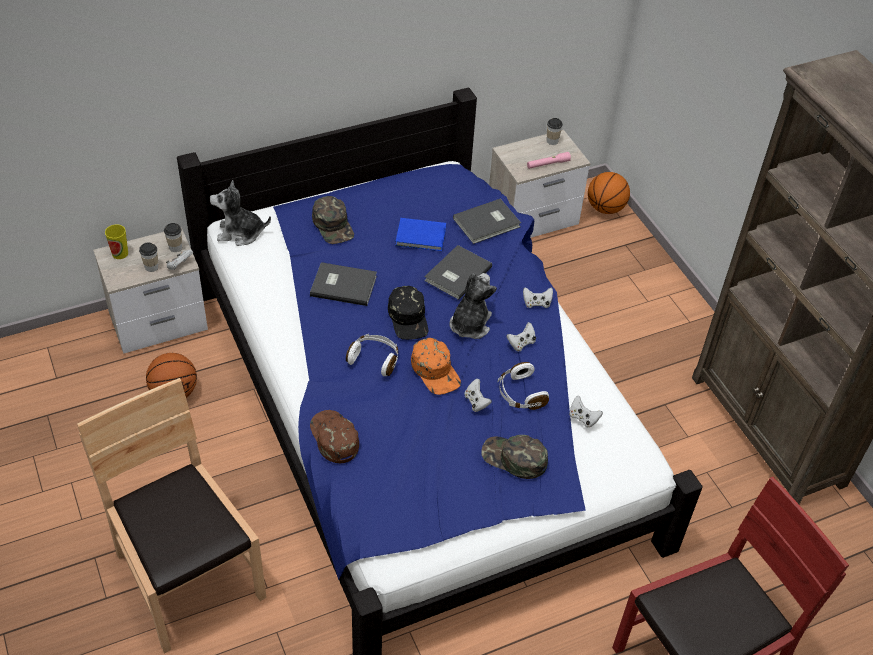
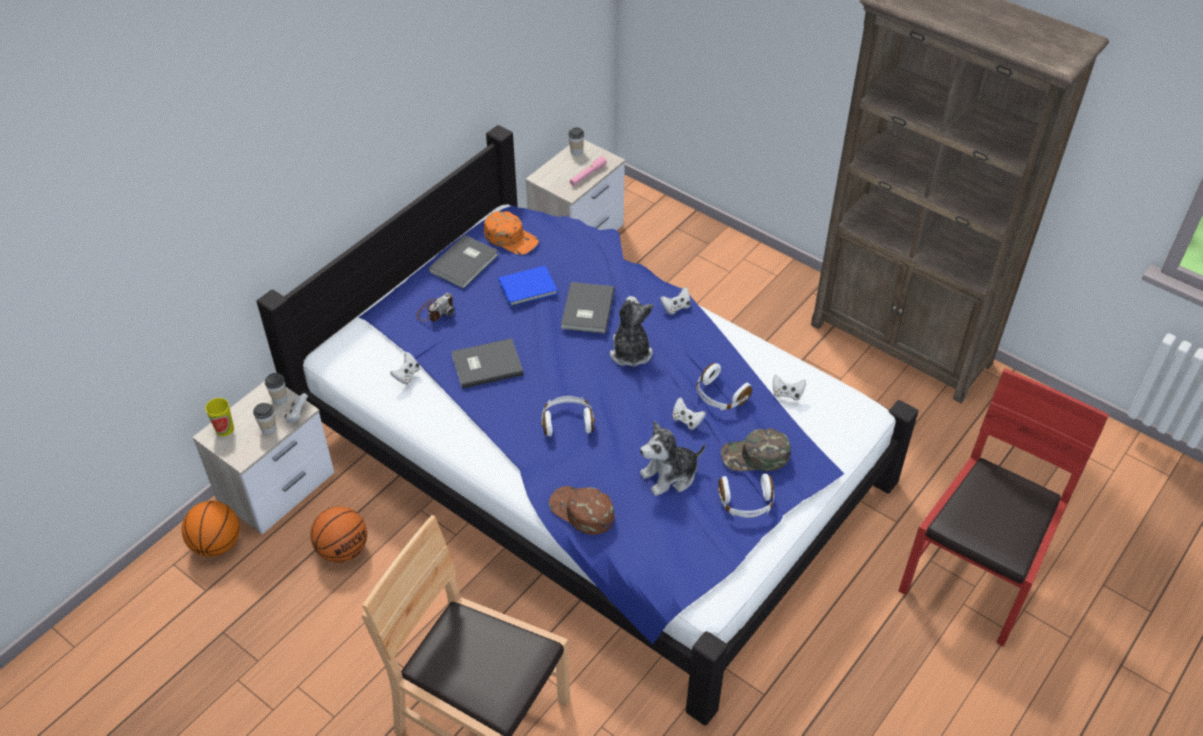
camera: 25 degrees left, 0 degrees up
(240, 233) = (344, 356): plush toy -> plush toy (670, 475)
(333, 225) = (435, 311): green cap -> camera
(408, 318) = (571, 369): black cap -> none
(435, 371) = (631, 408): orange cap -> orange cap (511, 238)
(477, 495) = (746, 503): none -> white headphones
(488, 223) = (581, 251): grey book -> grey book (465, 263)
(521, 343) = (688, 350): white game controller -> white game controller (407, 375)
(605, 208) = (637, 200): basketball -> basketball (217, 544)

